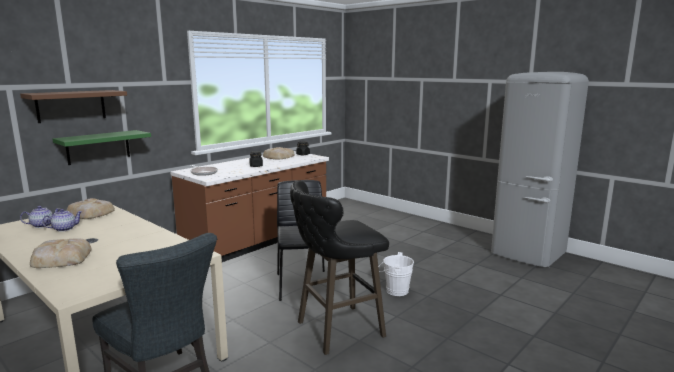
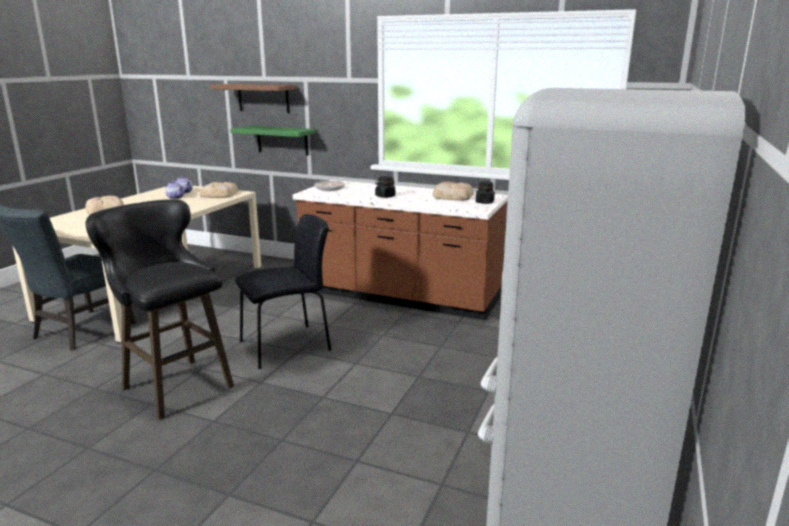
camera: 70 degrees right, 5 degrees up
(394, 290) = (291, 409): white bucket -> none

